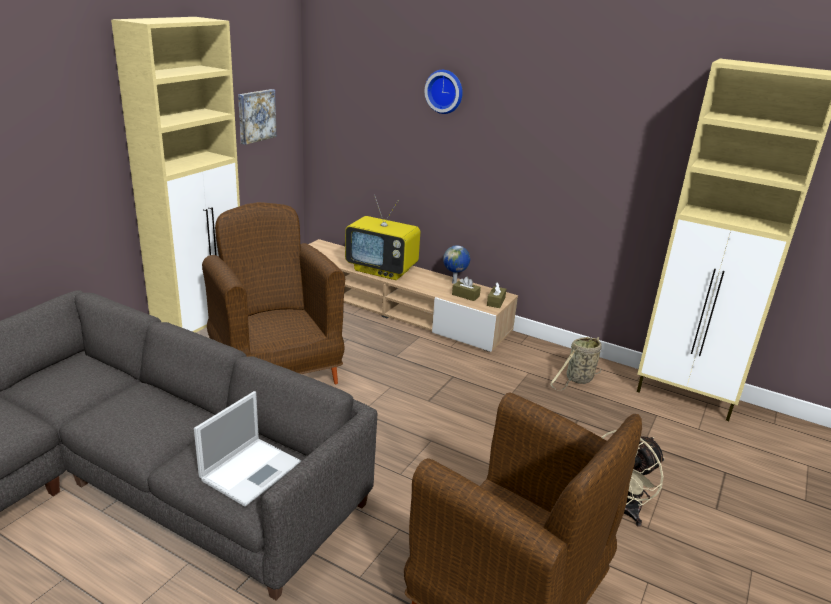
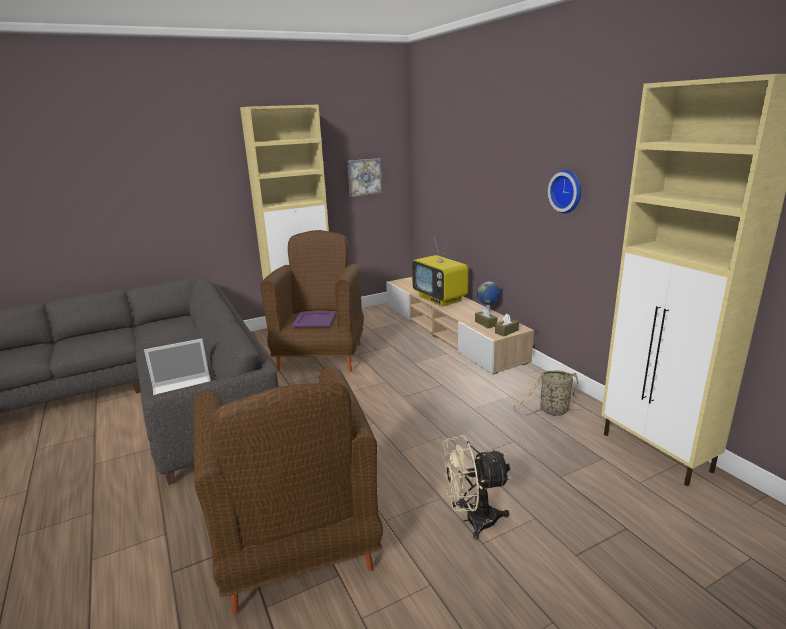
camera: 35 degrees right, 5 degrees down
(280, 326) = (315, 319): none -> purple tray
(445, 91) = (484, 150): wall clock -> wall clock (567, 191)

